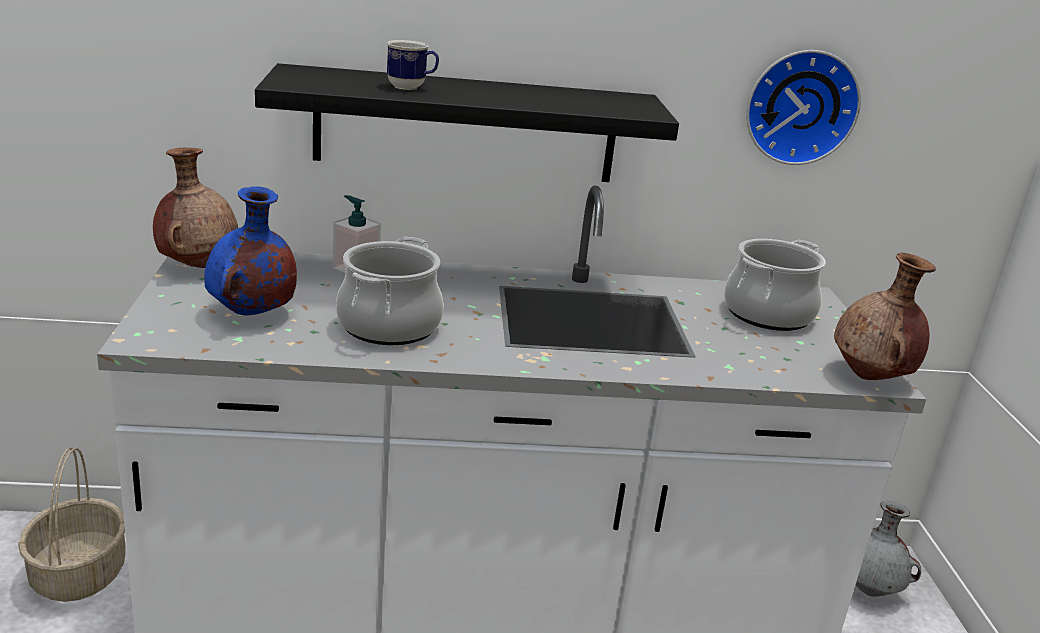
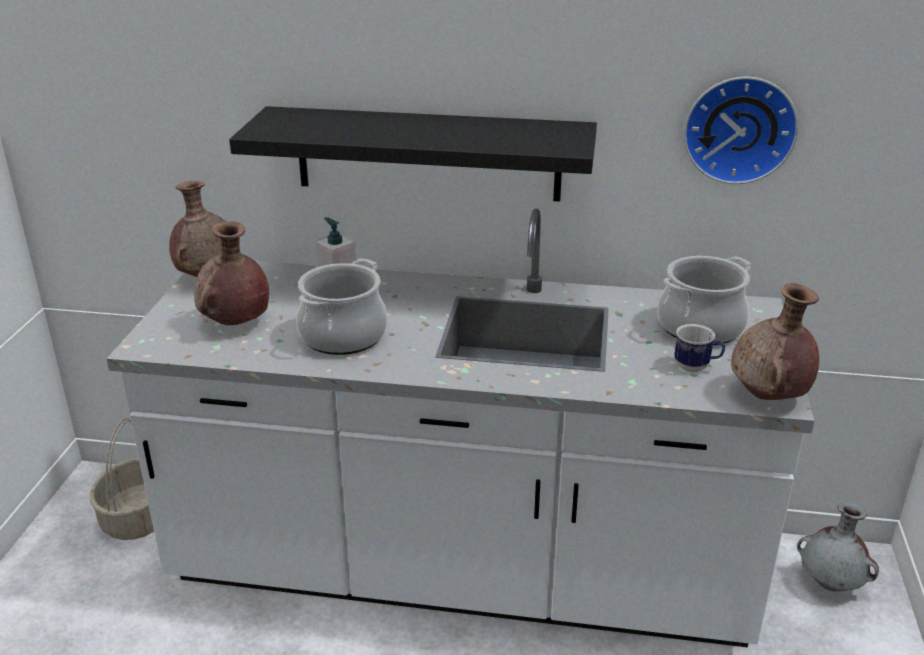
camera: 15 degrees right, 5 degrees up
(251, 314) = (235, 324): blue vase -> brown vase
(411, 87) = (365, 129): mug -> mug (696, 368)

